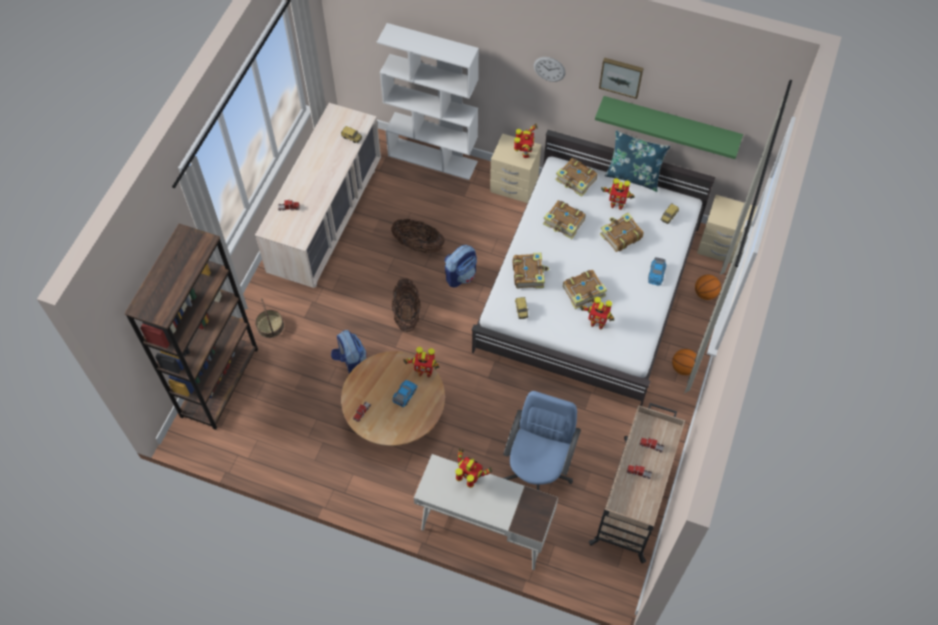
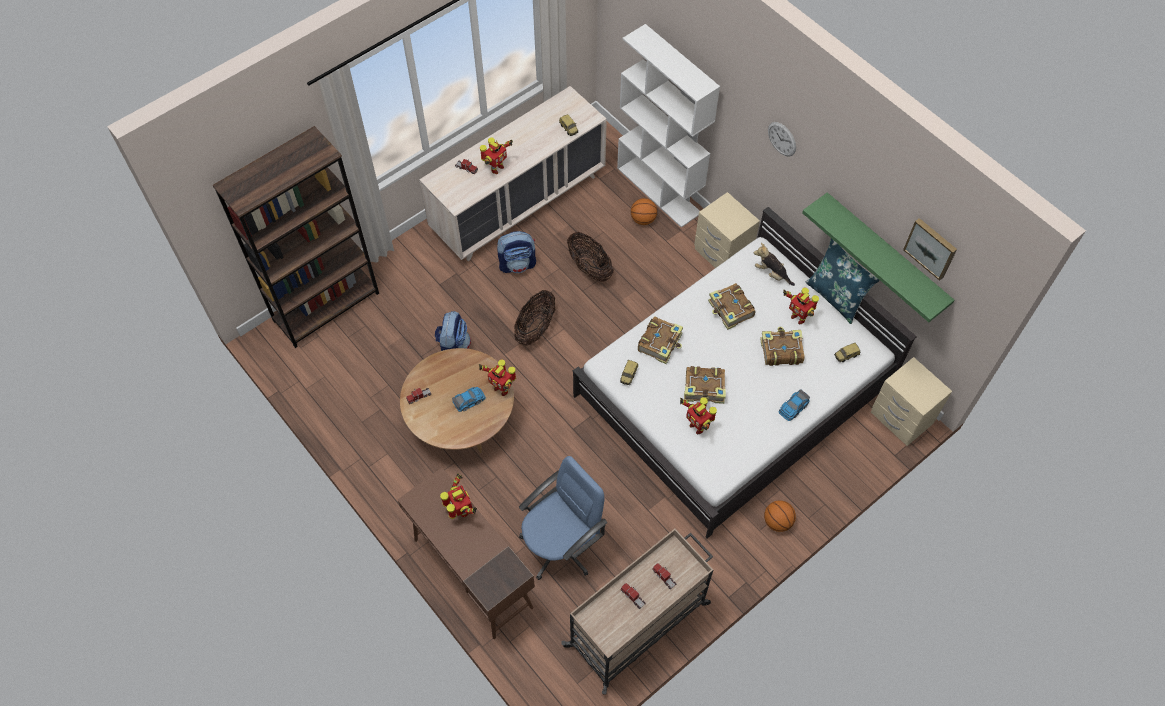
camera: 30 degrees right, 0 degrees up
(270, 326) = (404, 277): basket -> none
(461, 275) = (612, 316): backpack -> backpack (517, 264)
(484, 529) = (472, 572): white desk -> brown desk
(525, 153) = (737, 222): toy robot -> toy robot (496, 168)
(576, 181) = (771, 273): book -> plush toy
(621, 76) = (847, 177): picture -> picture (931, 248)
(705, 293) = (852, 458): basketball -> basketball (643, 219)

